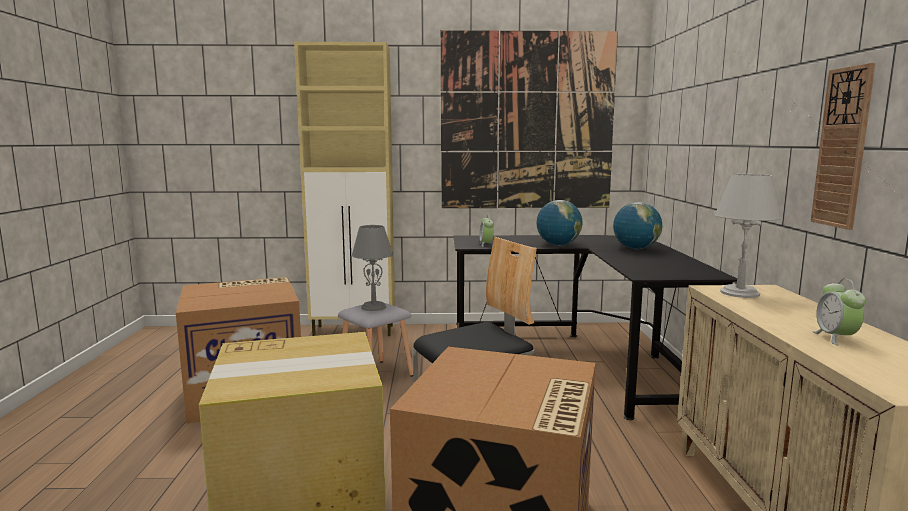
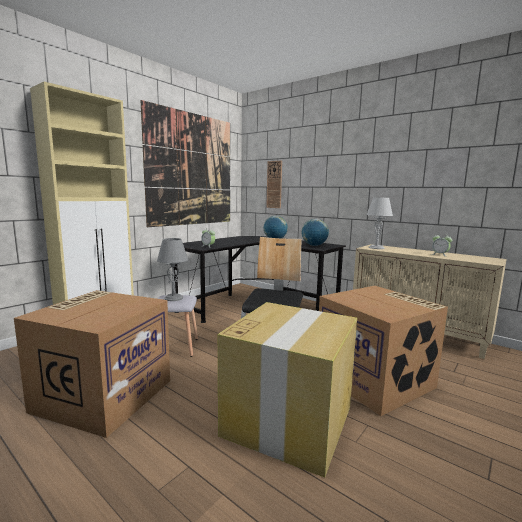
camera: 50 degrees left, 0 degrees up
(558, 245) = (240, 242): globe -> globe (314, 245)
(843, 148) = (404, 187): wall clock -> wall clock (274, 184)

